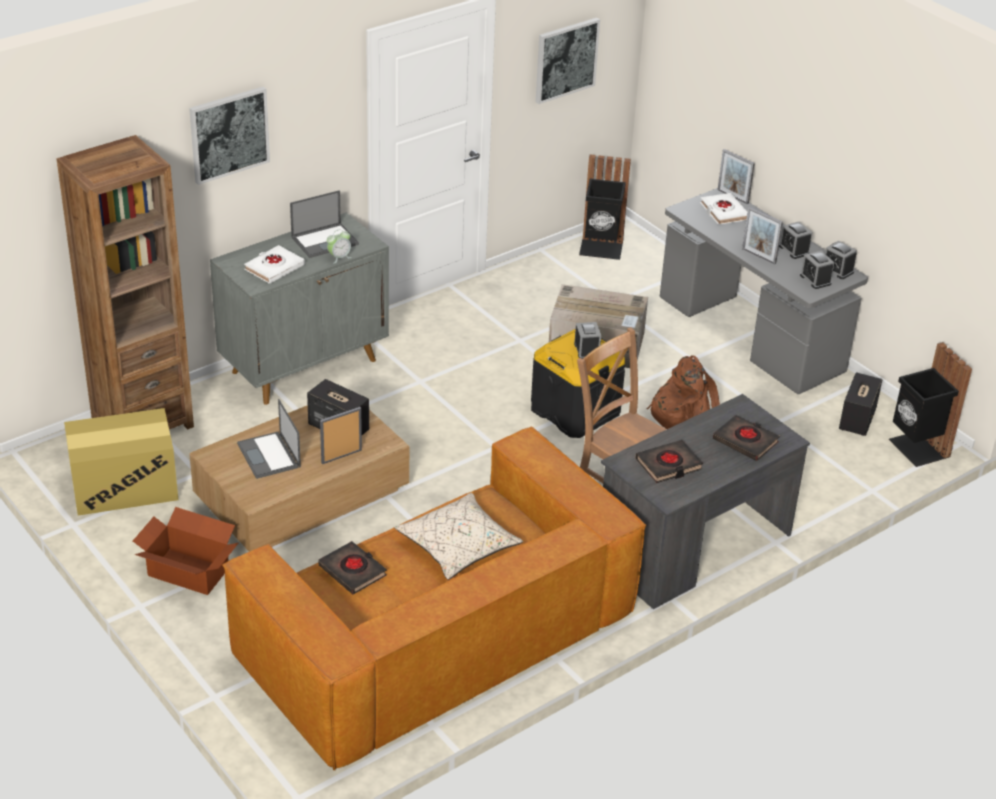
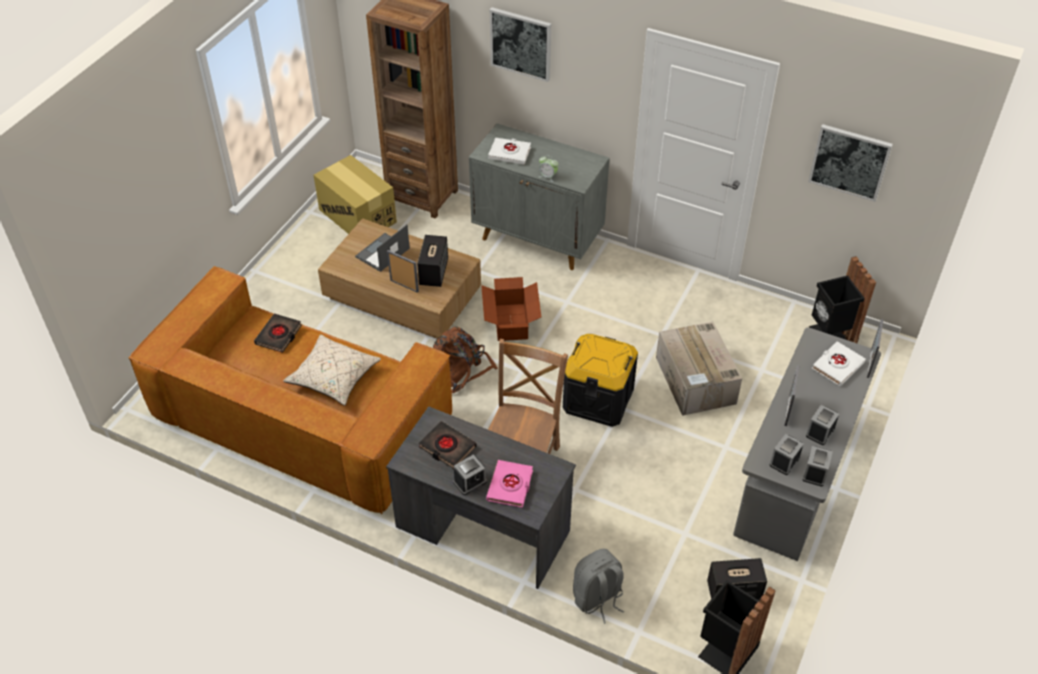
camera: 65 degrees right, 10 degrees up
(188, 571) = (297, 277): cardboard box -> cardboard box (511, 322)
(325, 240) = (564, 162): laptop -> none
(586, 350) = (602, 359): alarm clock -> alarm clock (470, 482)
(682, 414) = (646, 466): brown backpack -> brown backpack (459, 370)
(745, 441) = (510, 486): black book -> pink book
(822, 502) = (597, 598): none -> grey backpack

